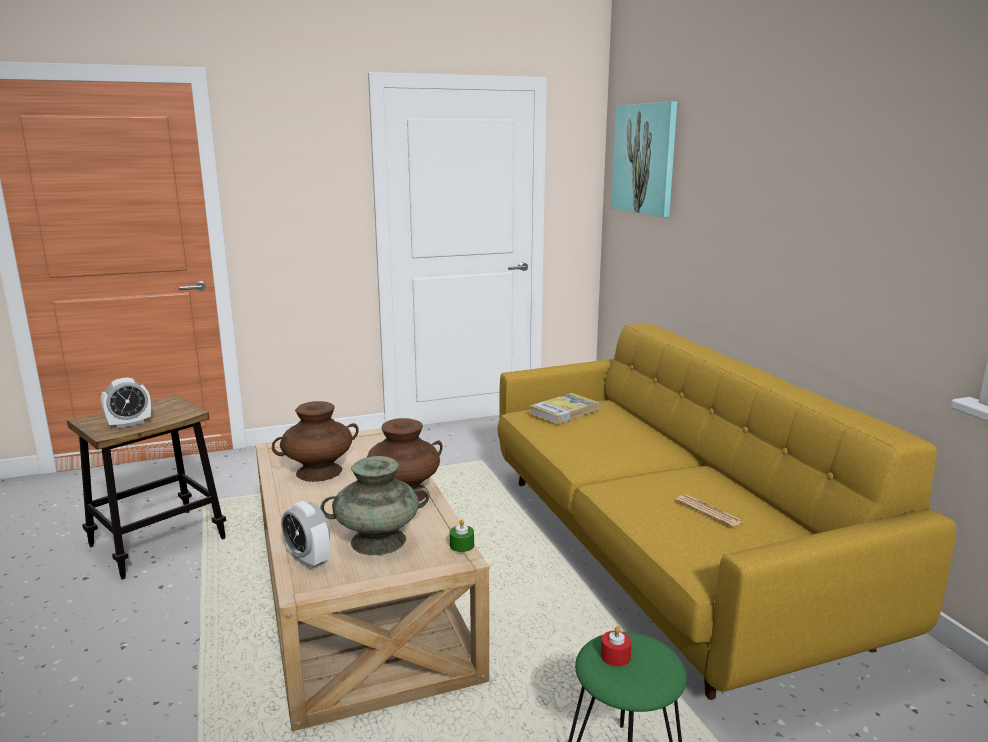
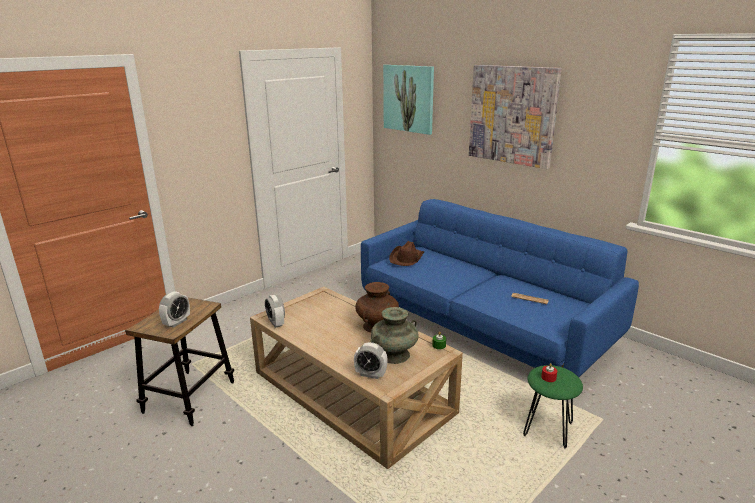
camera: 25 degrees left, 5 degrees up
(276, 458) = (276, 323): none -> alarm clock
(318, 472) = (312, 325): brown vase -> none
(564, 411) = (407, 258): book -> brown hat
(661, 552) = (481, 325): yellow sofa -> blue sofa
(778, 177) = (512, 115): none -> picture

